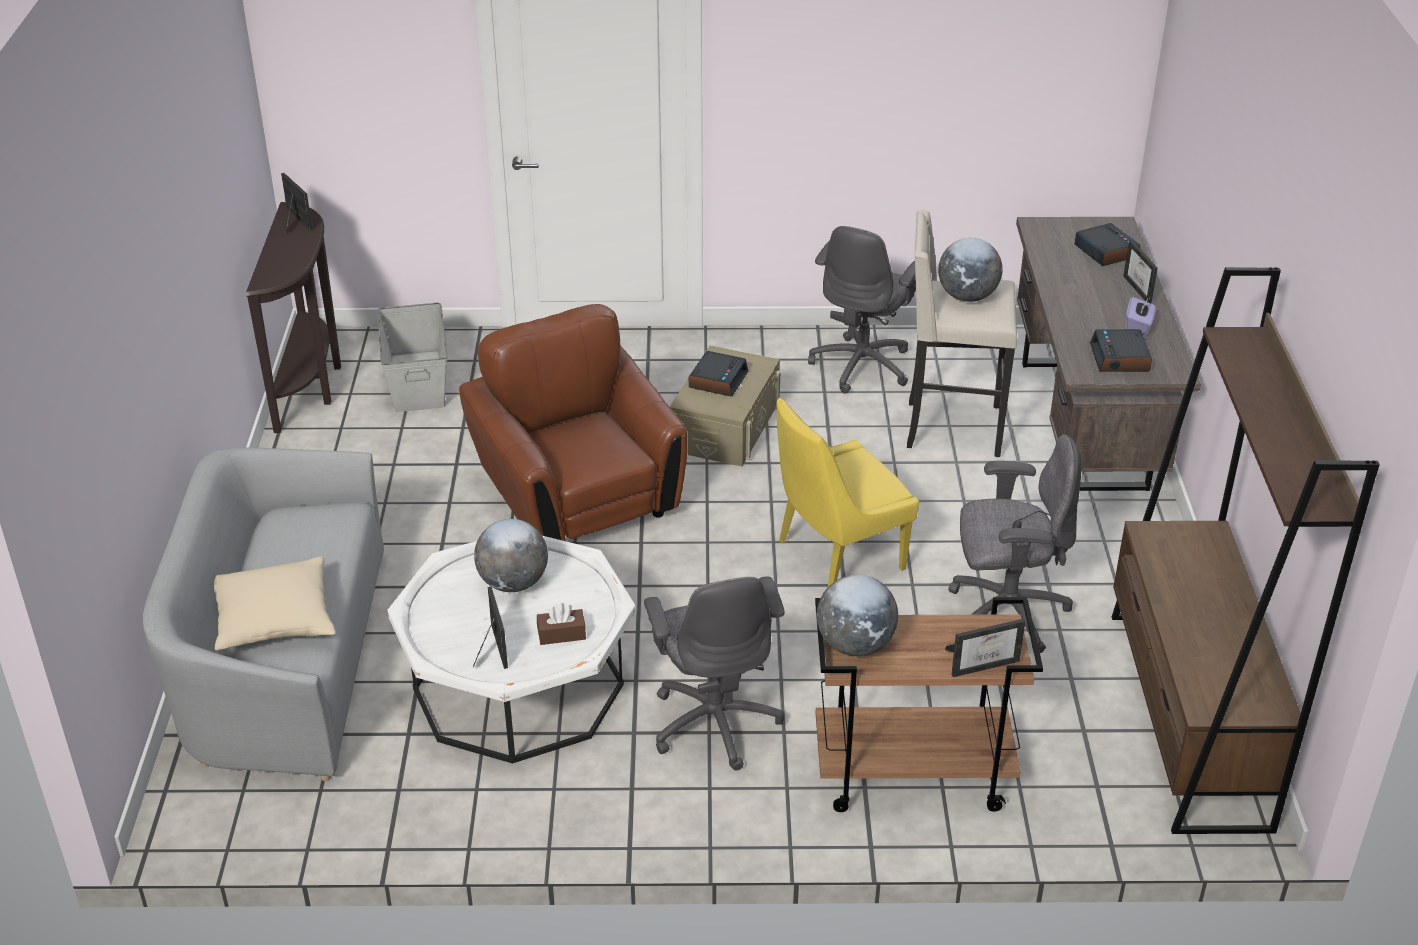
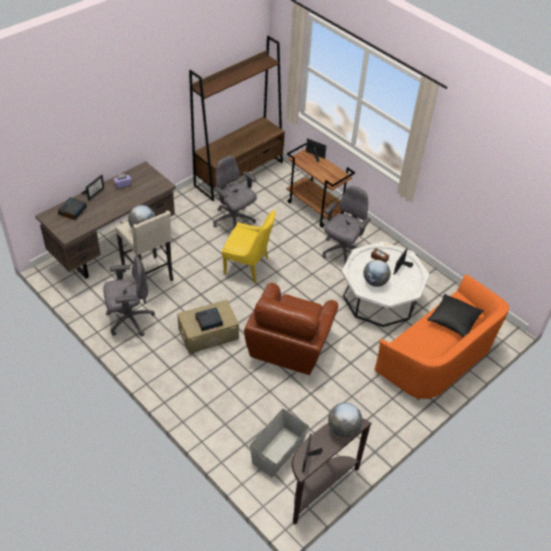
camera: 135 degrees left, 10 degrees up
(274, 619) = (453, 320): beige pillow -> black pillow
(284, 662) = (438, 357): grey sofa -> orange sofa
(855, 645) = (334, 177): globe -> globe (343, 429)
(1120, 358) = (147, 181): alarm clock -> none

